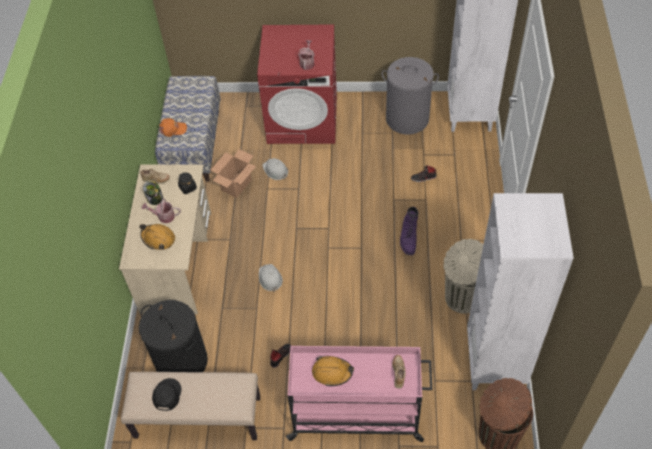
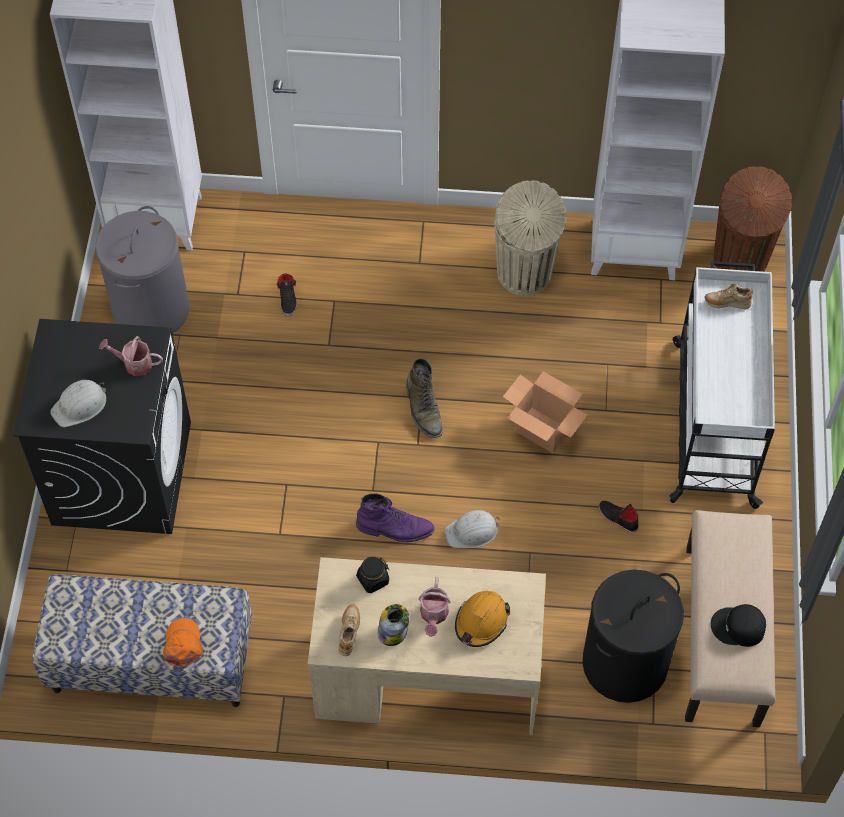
camera: 90 degrees left, 5 degrees up
(236, 185) = (265, 585): cardboard box -> cardboard box (543, 430)
(275, 170) = (239, 520): white hard hat -> white hard hat (80, 405)
(303, 119) = (122, 472): red washing machine -> black washing machine
(332, 372) = (727, 381): orange hard hat -> none
(353, 249) = (424, 409): none -> green boot
(357, 414) = (713, 421): pink cart -> white cart
(408, 237) = (408, 331): purple boot -> purple boot (395, 528)

